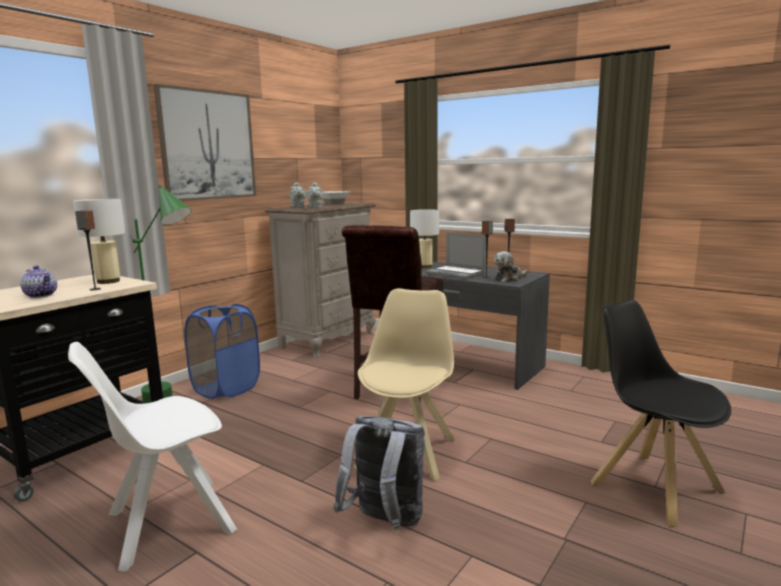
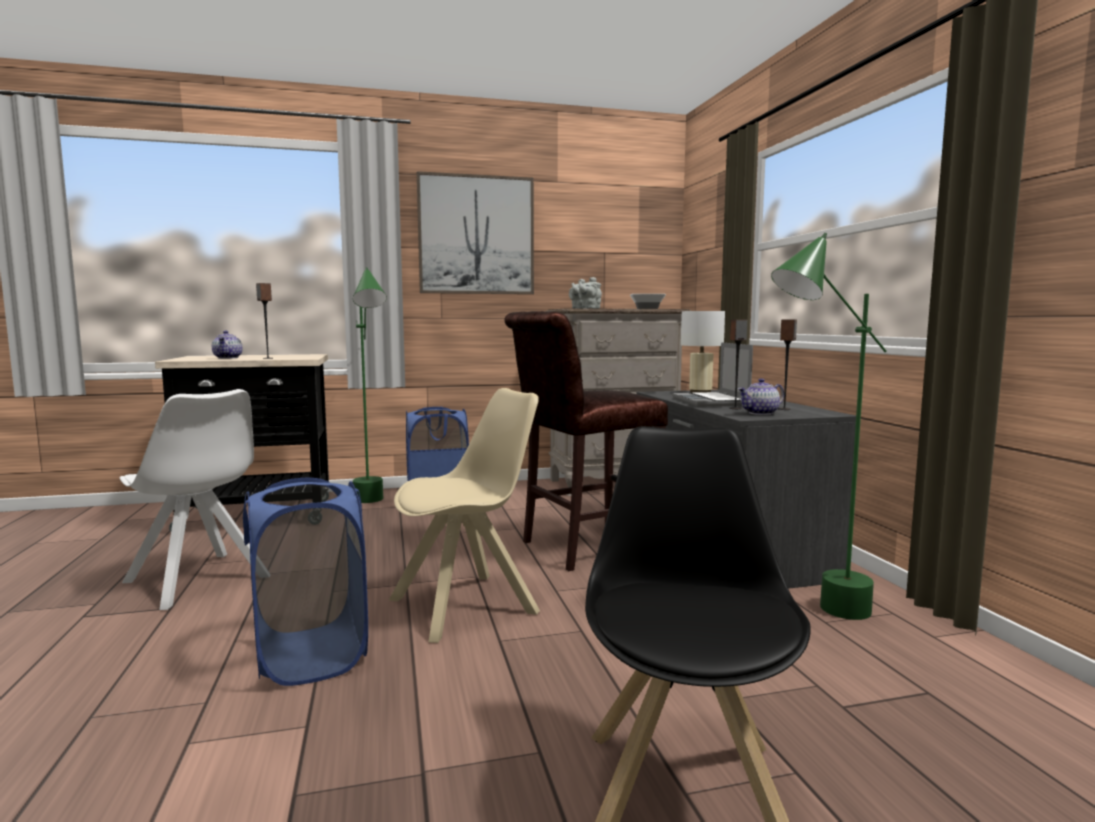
camera: 40 degrees right, 5 degrees down
(108, 281) = (298, 356): white table lamp -> none
(166, 523) = (198, 581): white chair -> white chair turned 150 degrees counterclockwise
(385, 523) = (310, 655): grey backpack -> blue laundry basket
(509, 279) = (760, 413): plush toy -> teapot
(563, 389) = (815, 616): none -> green floor lamp

